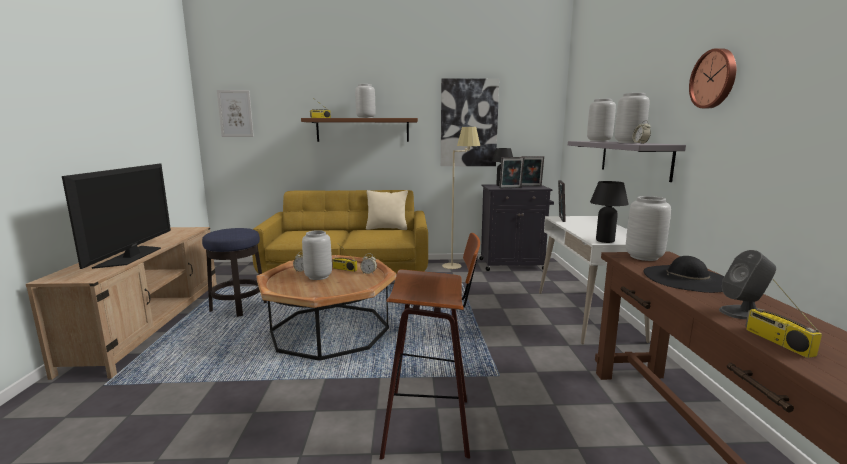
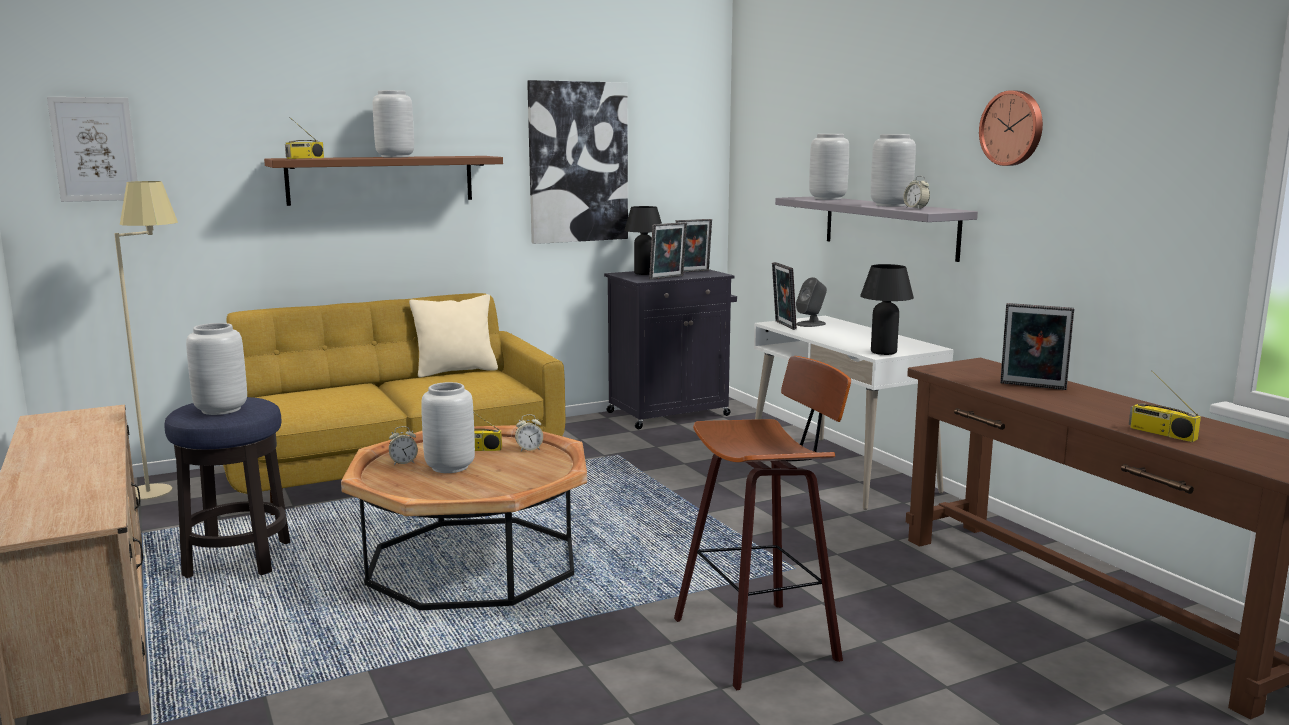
camera: 25 degrees left, 0 degrees up
(132, 256) = (88, 476): television -> none
(459, 267) = (586, 430): beige floor lamp -> beige floor lamp (166, 493)
(644, 257) = (962, 367): grey vase -> grey vase (222, 409)
(687, 278) = (1032, 386): black hat -> picture frame
(743, 312) = (1114, 413): grey speaker -> grey speaker (811, 324)

